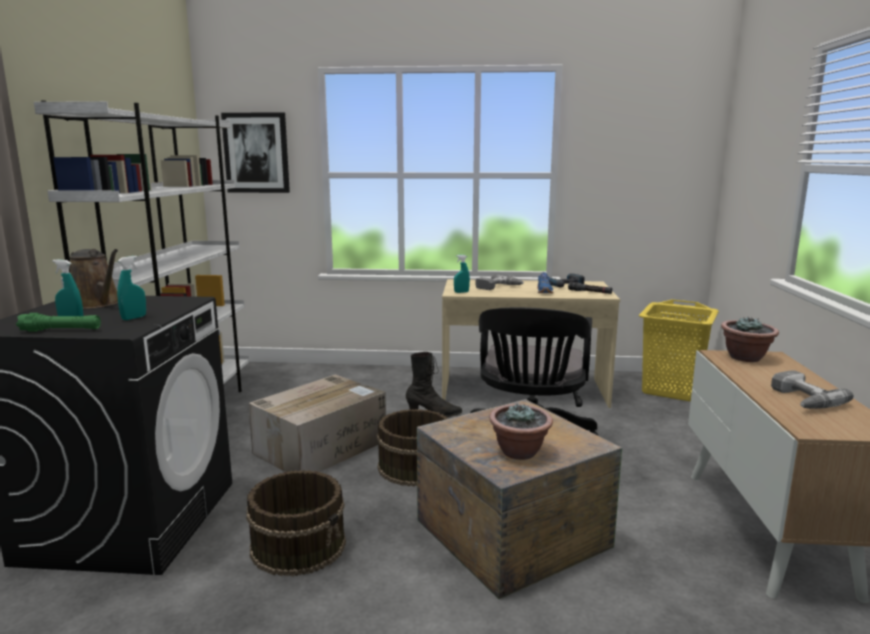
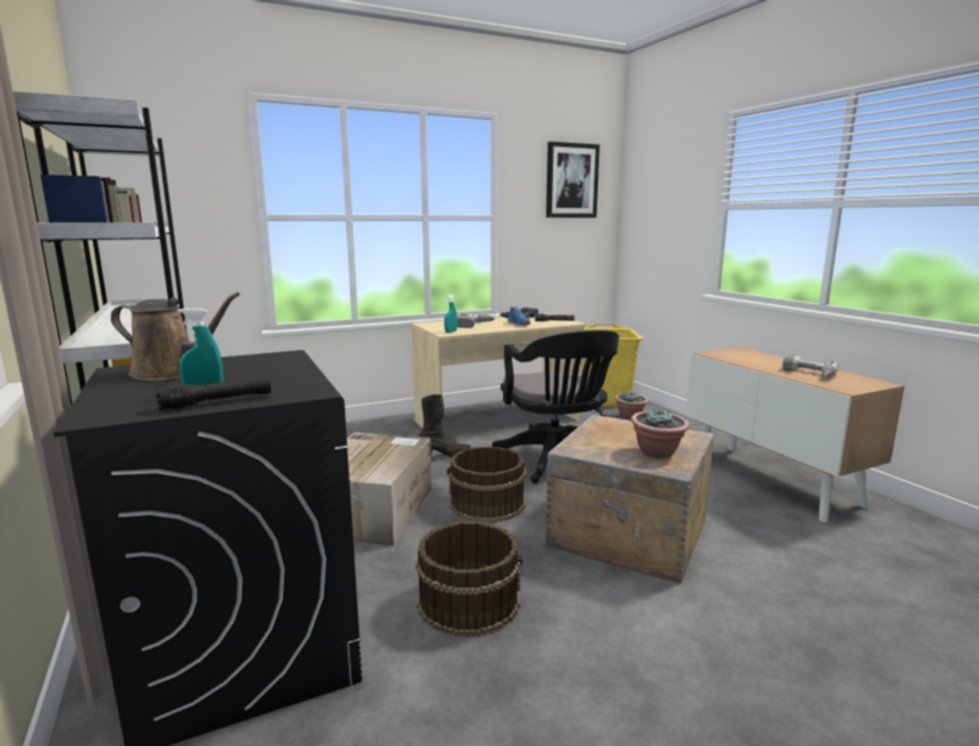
camera: 30 degrees left, 0 degrees up
(61, 330) = (217, 402): green flashlight -> black flashlight
(134, 318) = (275, 378): turquoise spray bottle -> none
(256, 153) = (171, 190): picture -> picture (571, 181)
(745, 358) = (730, 354): potted plant -> potted plant (630, 417)

